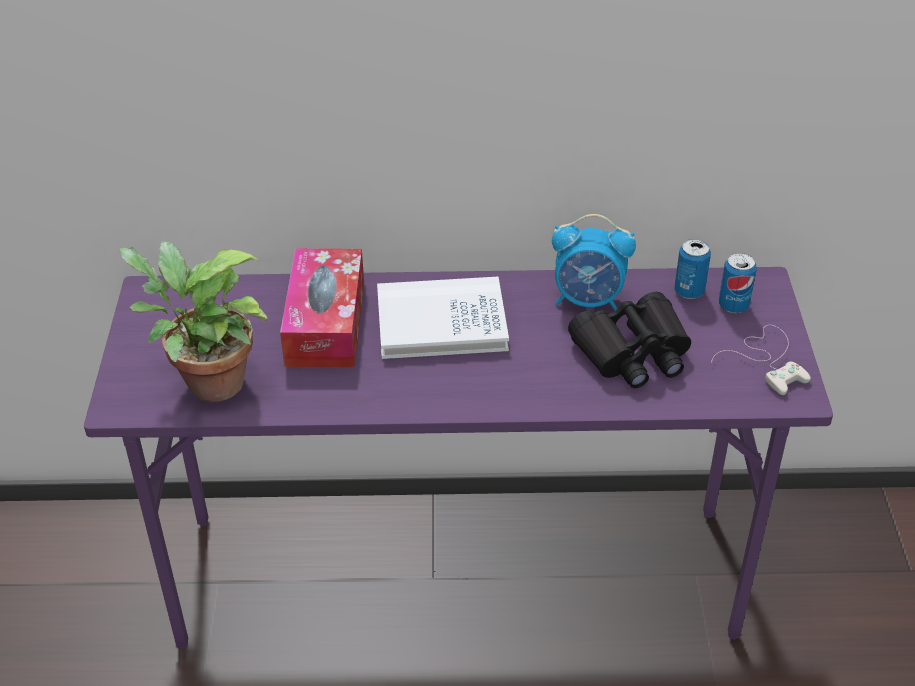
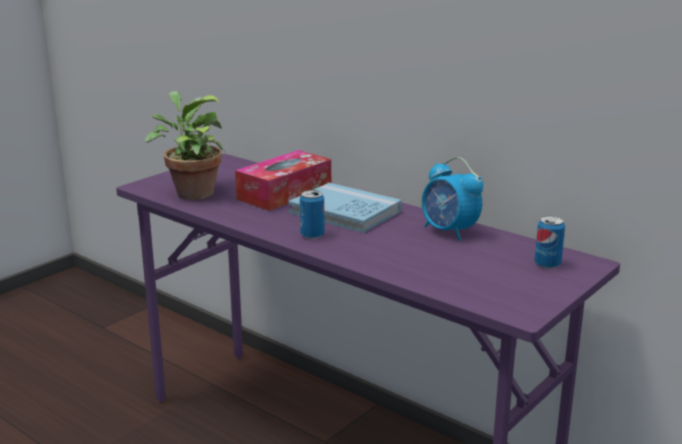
camera: 40 degrees right, 20 degrees down
(441, 323) = (345, 212): white book -> blue book
(633, 353) = (438, 258): black binoculars -> none
(689, 291) = (525, 249): can -> can (312, 235)
(767, 360) = (529, 293): white game controller -> none

